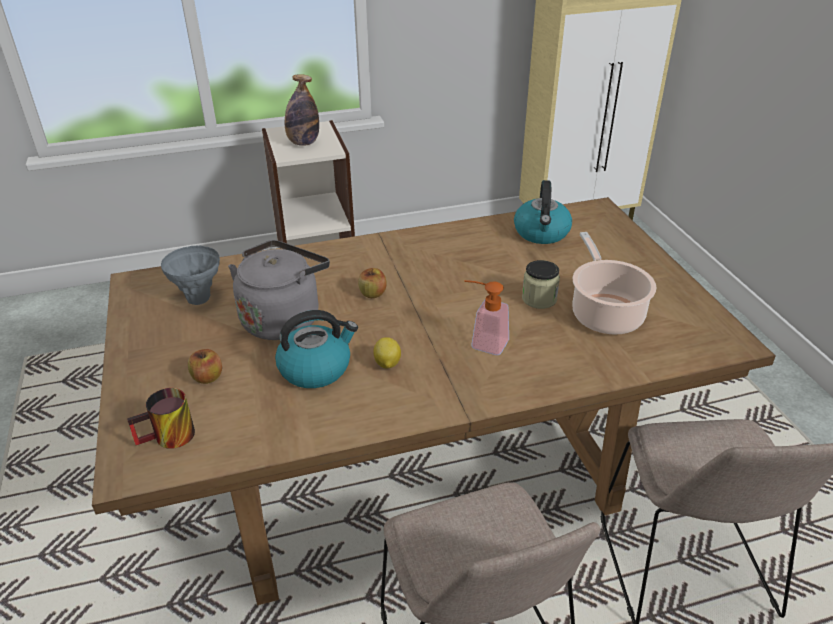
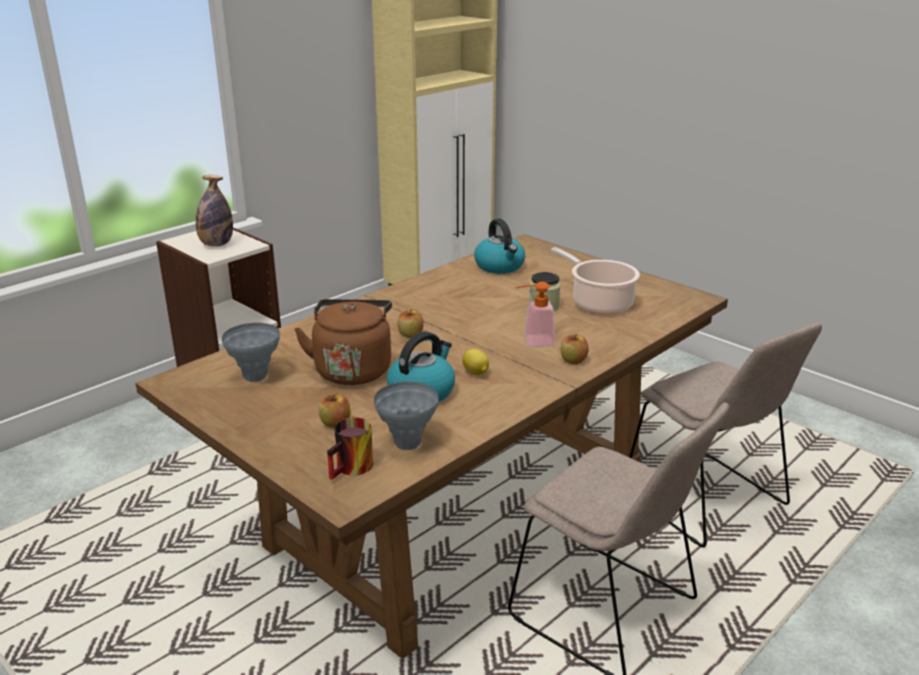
camera: 30 degrees left, 10 degrees down
(242, 428) = (407, 443): none -> grey vase
(283, 318) = (353, 369): grey kettle -> brown kettle
(502, 383) = (573, 360): none -> apple

